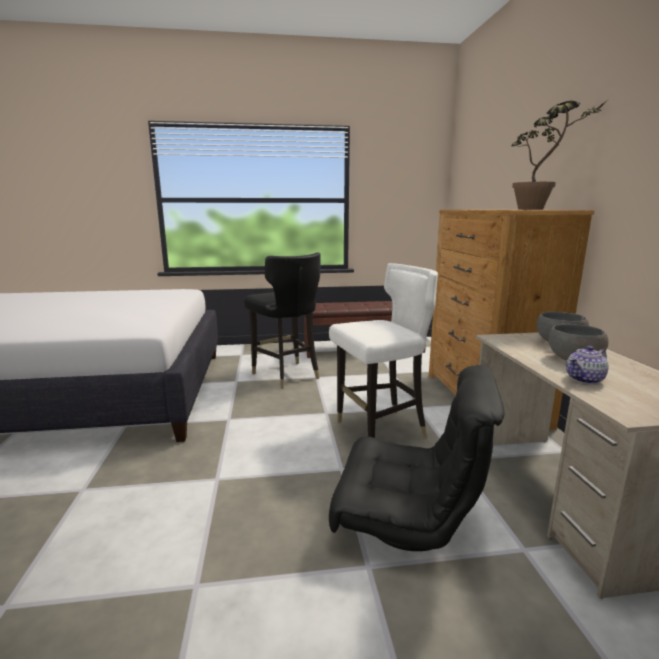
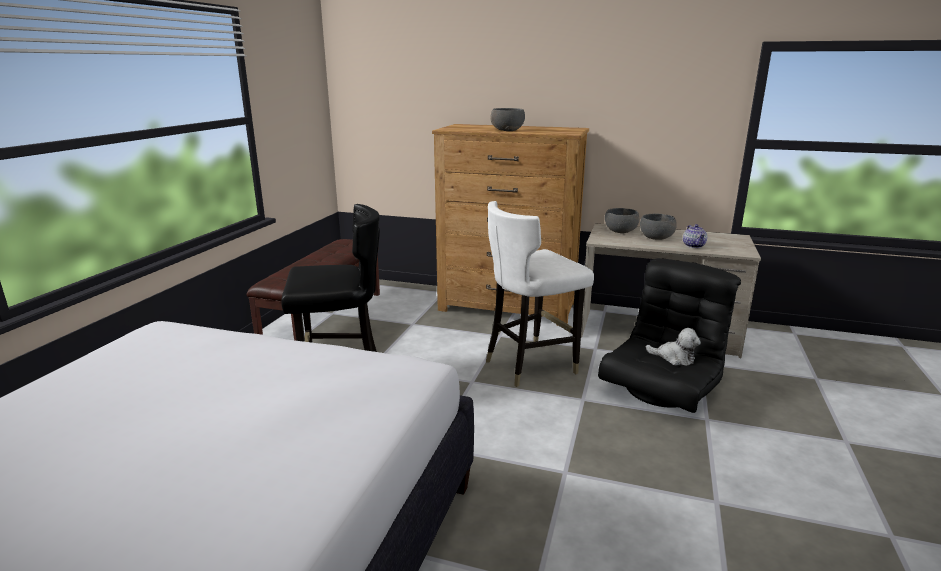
camera: 65 degrees left, 5 degrees up
(380, 431) = (530, 365): white chair -> white chair turned 120 degrees counterclockwise
(407, 481) = (674, 358): none -> plush toy
(486, 209) = (507, 130): none -> grey bowl
(540, 209) = (557, 129): potted plant -> none

